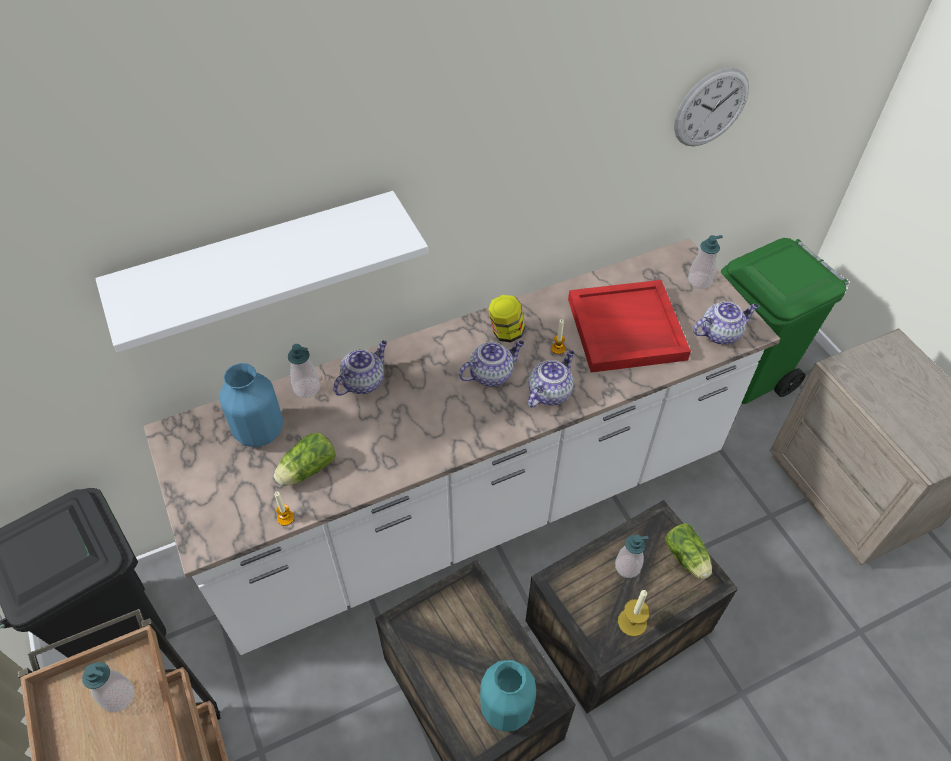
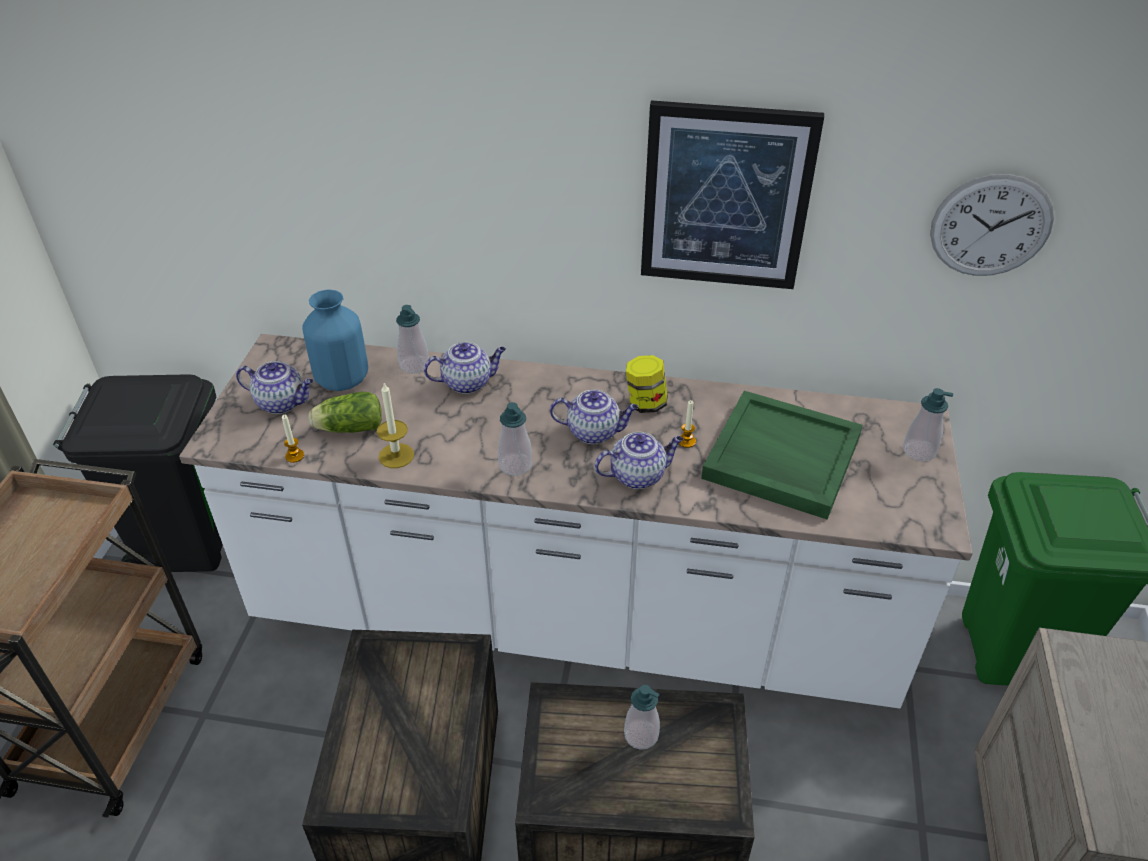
camera: 35 degrees right, 10 degrees down
(118, 696) = (61, 529): soap dispenser -> soap dispenser (515, 465)
(259, 261) = (396, 199): white shelf -> none
(506, 708) = (394, 788): turquoise vase -> none
(534, 155) = (726, 197): none -> picture
(625, 330) = (780, 458): red tray -> green tray
(632, 622) = (597, 792): candle -> candle (396, 455)
(687, 559) = (718, 769): lettuce -> none
(720, 333) = (895, 512): teapot -> teapot (282, 403)

